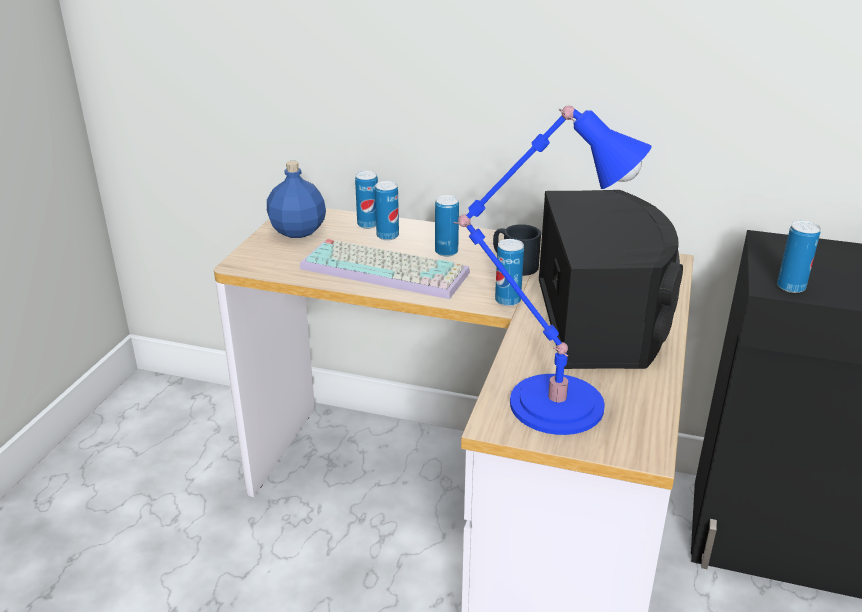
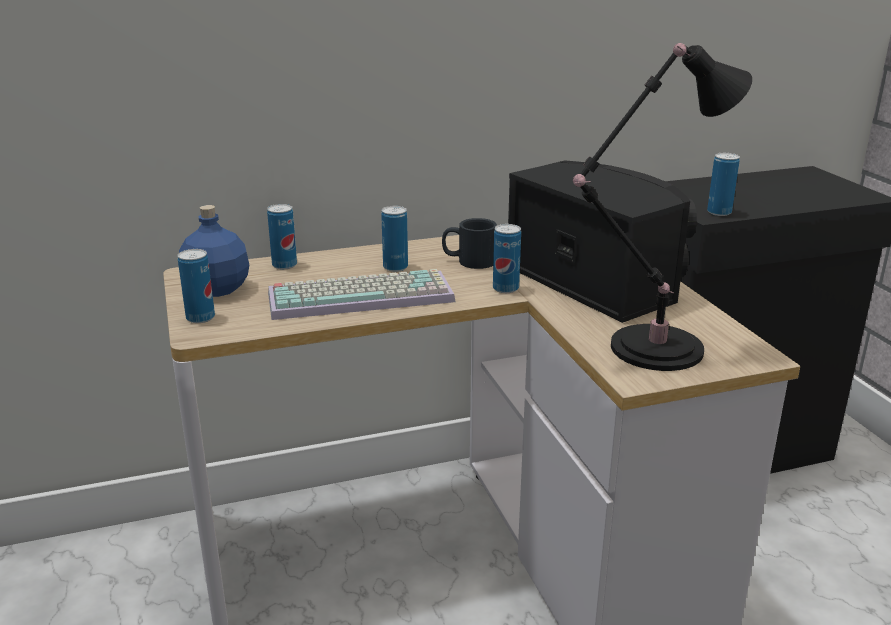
camera: 35 degrees left, 5 degrees down
(387, 236) = (319, 269): can -> can (200, 318)
(548, 403) = (648, 349): blue table lamp -> black table lamp

